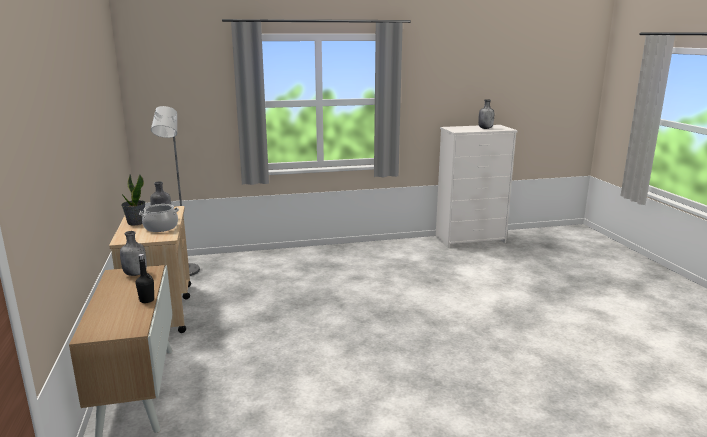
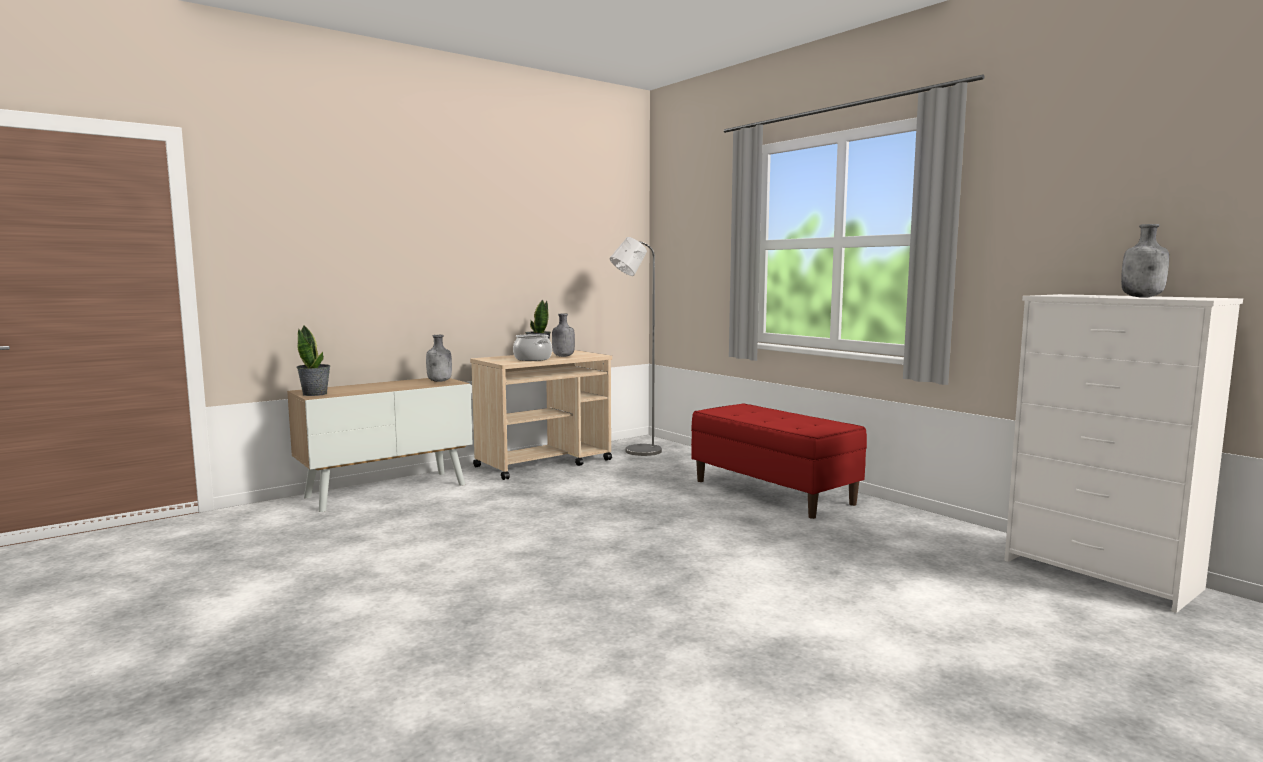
camera: 65 degrees right, 10 degrees down
(121, 329) = (315, 394): none -> potted plant
(147, 300) = (380, 390): black bottle -> none
(319, 260) = (773, 492): none -> red bench

